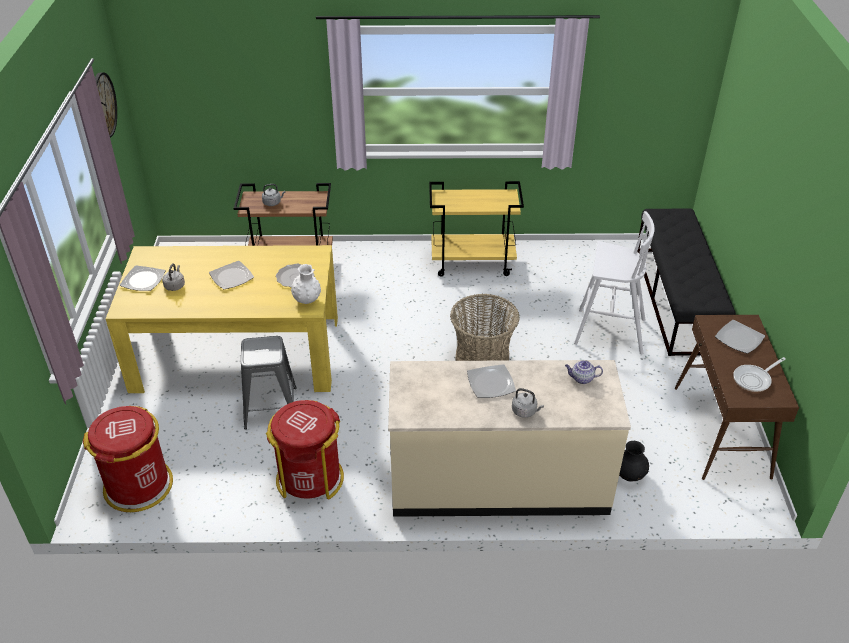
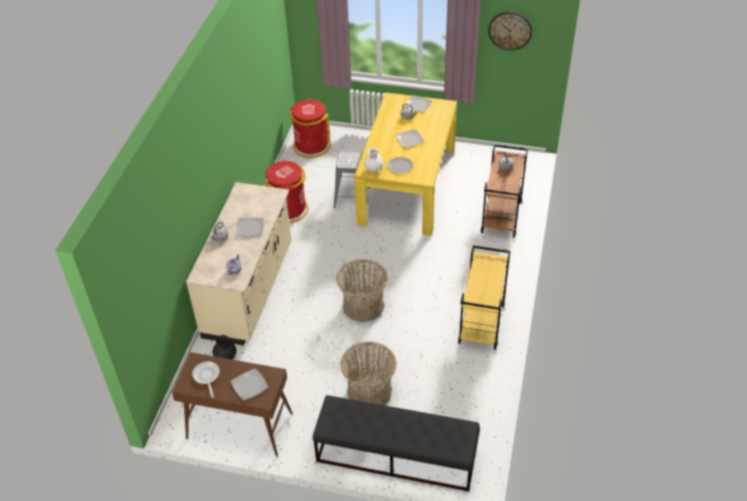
camera: 105 degrees right, 5 degrees up
(608, 331) = (369, 391): white stool -> basket

